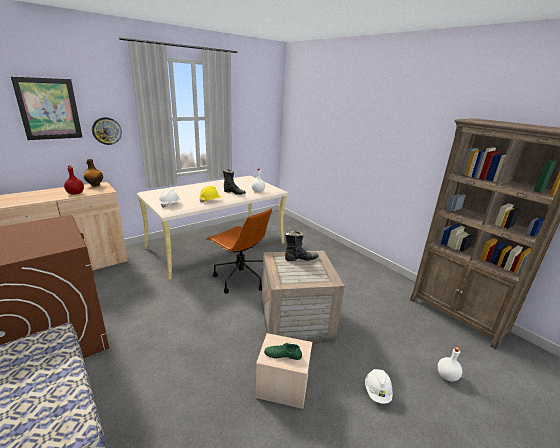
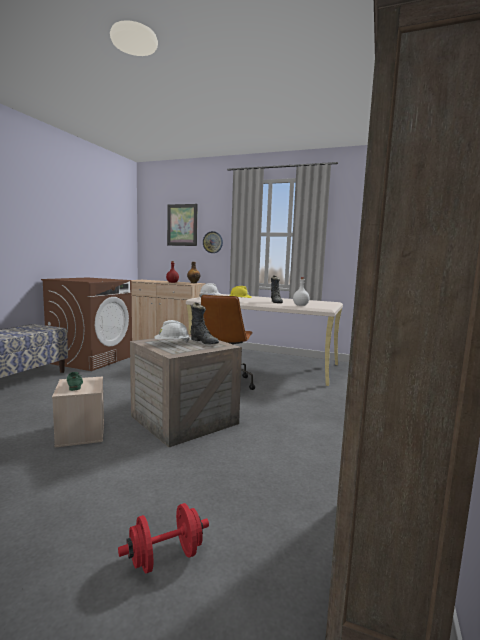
camera: 60 degrees right, 15 degrees down
(377, 392) = (96, 489): white hard hat -> white hard hat (172, 343)
(446, 376) = (165, 558): white bottle -> red dumbbell

